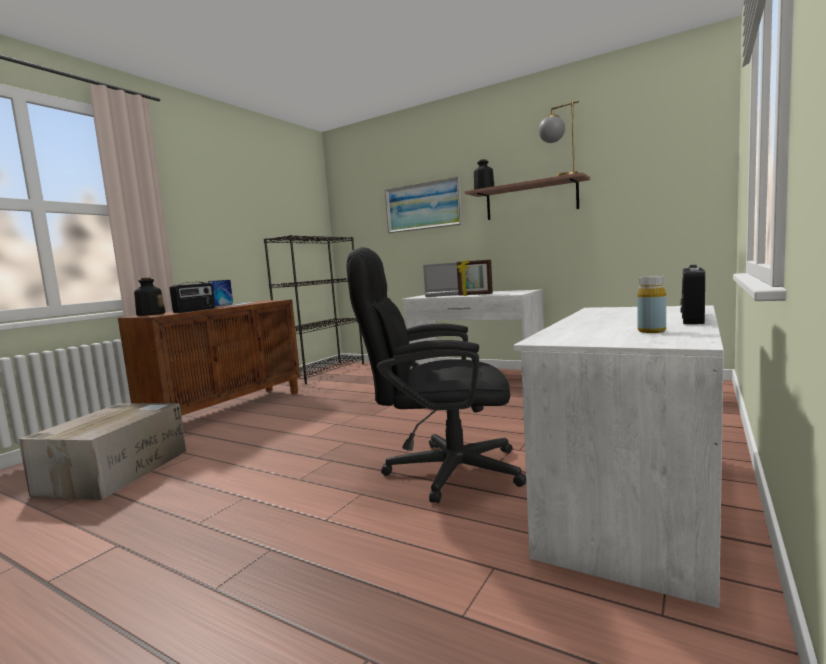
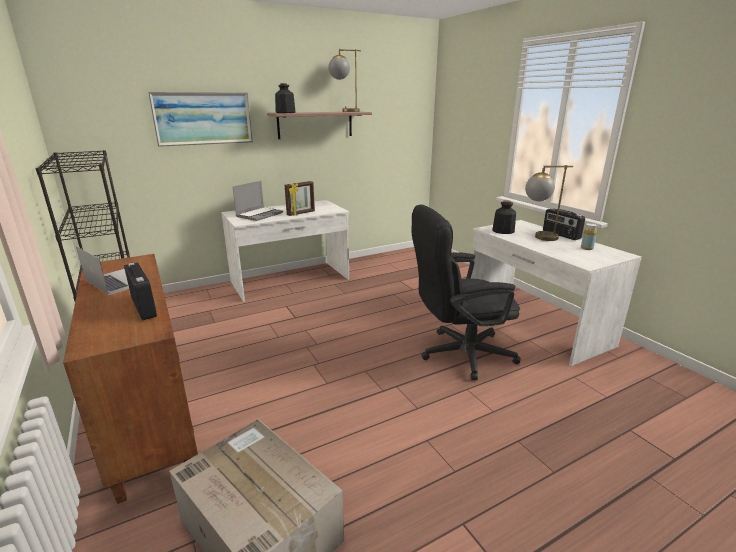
camera: 60 degrees left, 15 degrees up
(150, 314) = (95, 336): bottle -> bottle (503, 231)
(440, 471) = (458, 354): black office chair -> black office chair turned 45 degrees clockwise
(629, 318) = (538, 237): none -> table lamp

